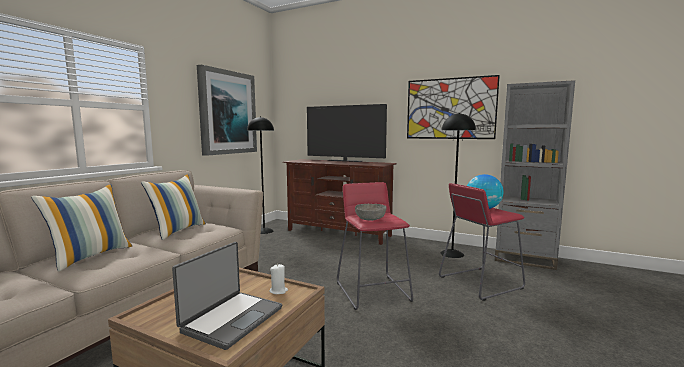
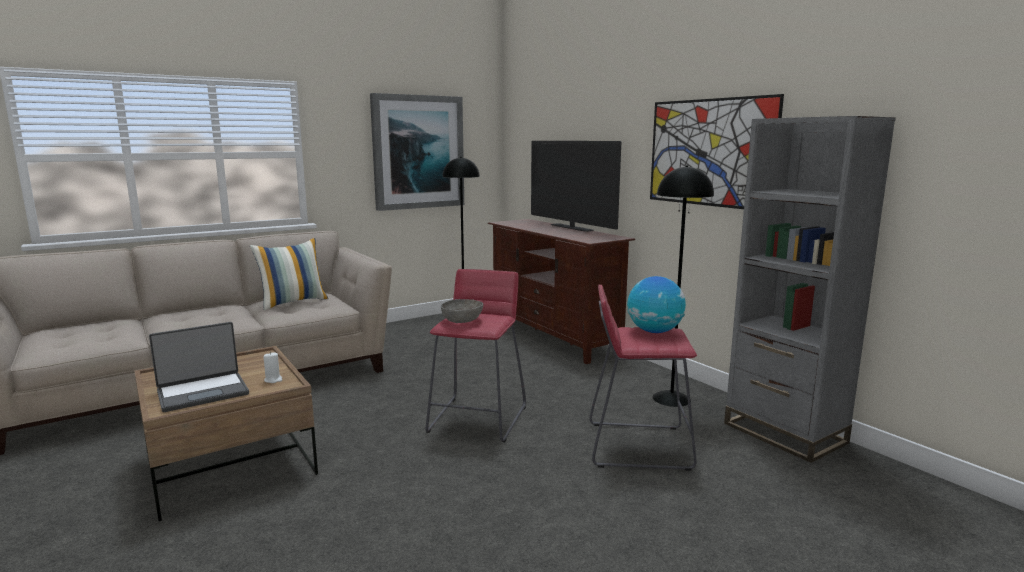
camera: 30 degrees right, 5 degrees up
(91, 256) = (192, 316): pillow -> none

